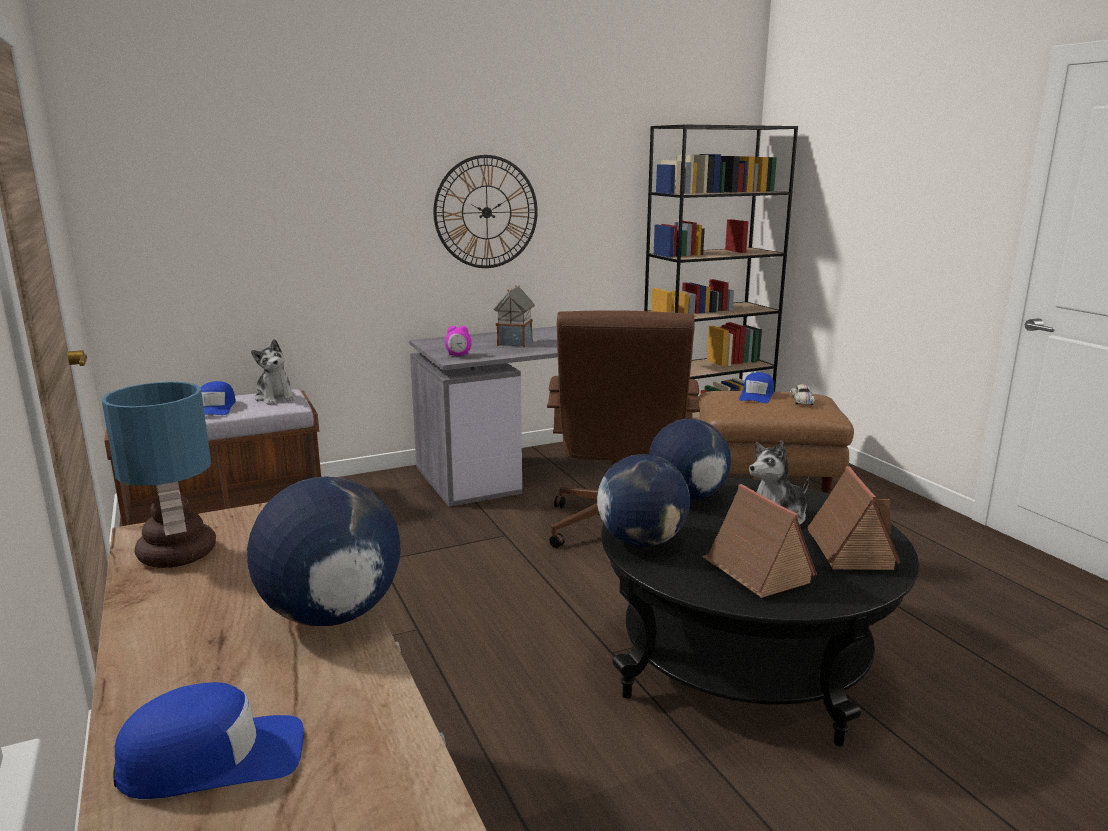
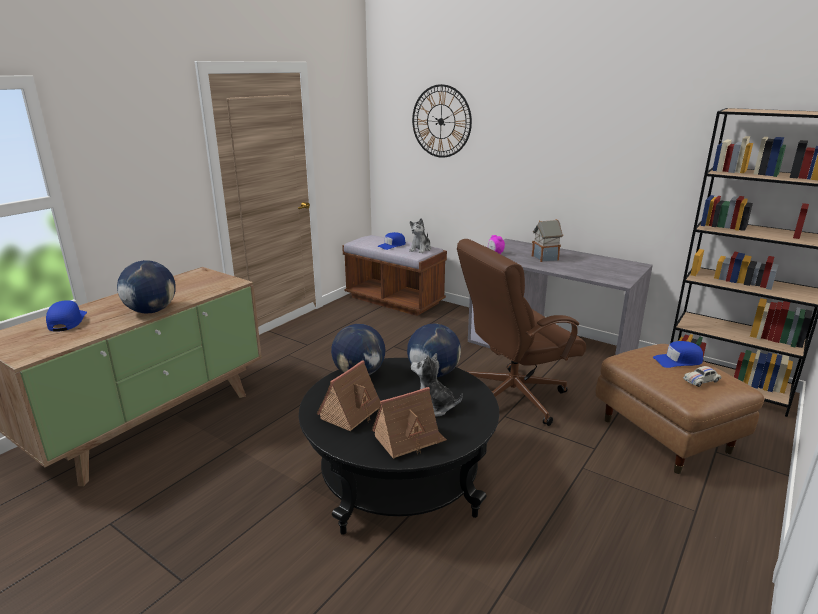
camera: 60 degrees right, 5 degrees up
(175, 553) = (187, 279): table lamp -> none
(213, 758) = (67, 321): blue cap -> blue cap turned 150 degrees counterclockwise
(486, 212) = (570, 165): wall clock -> wall clock (441, 121)

